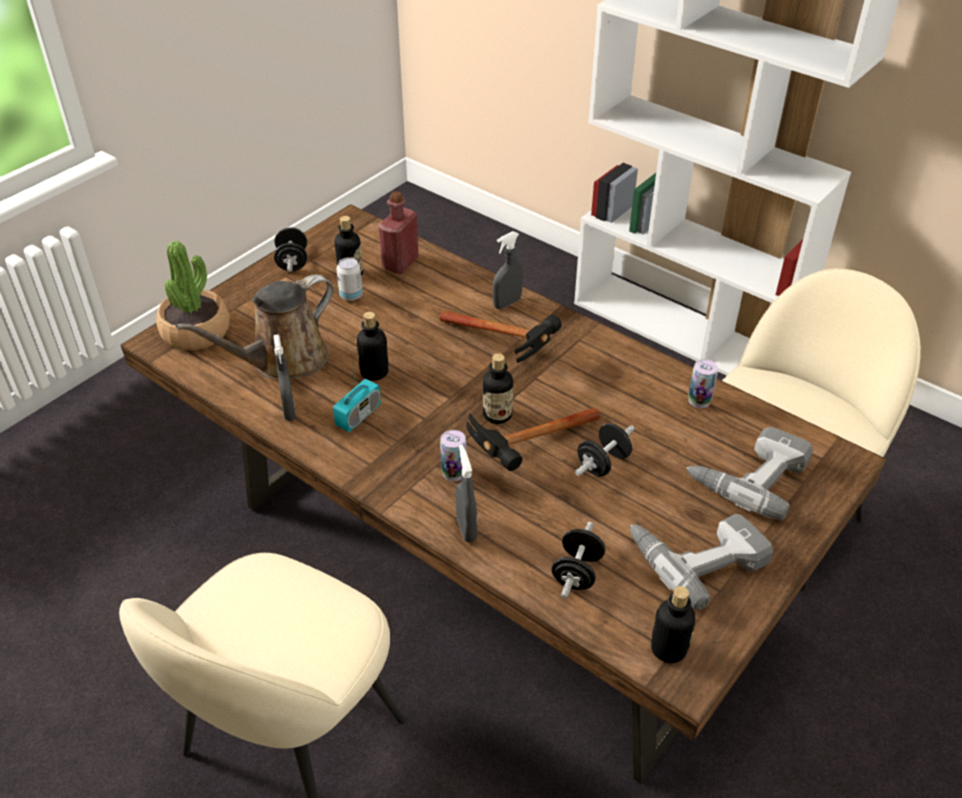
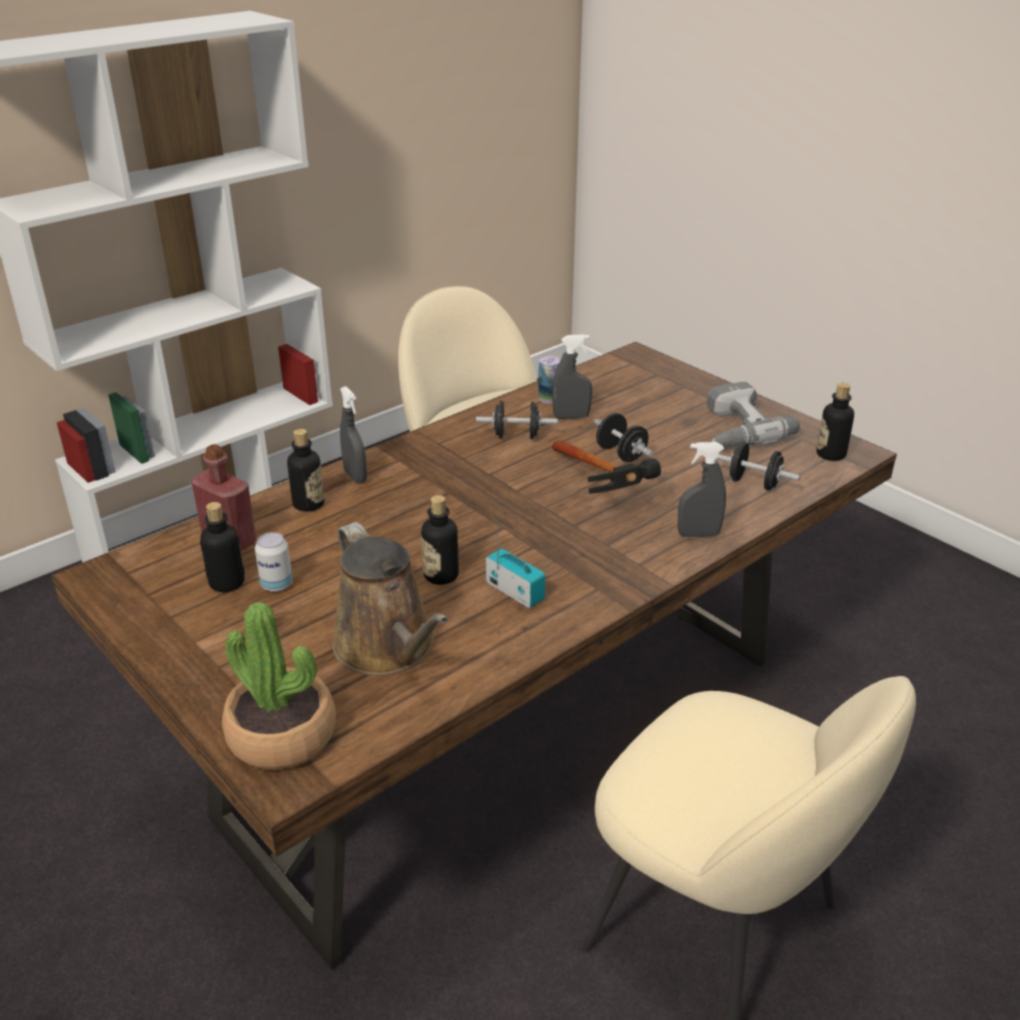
camera: 80 degrees left, 10 degrees down
(289, 410) = (490, 645): grey spray bottle -> grey spray bottle (571, 417)
(292, 262) = (164, 634): black dumbbell -> black dumbbell (516, 436)
(453, 472) = (620, 535): can -> none
(497, 415) = (539, 501): bottle -> bottle (308, 504)
(507, 350) = (438, 485): hammer -> none
(748, 475) = (646, 393): power drill -> none

